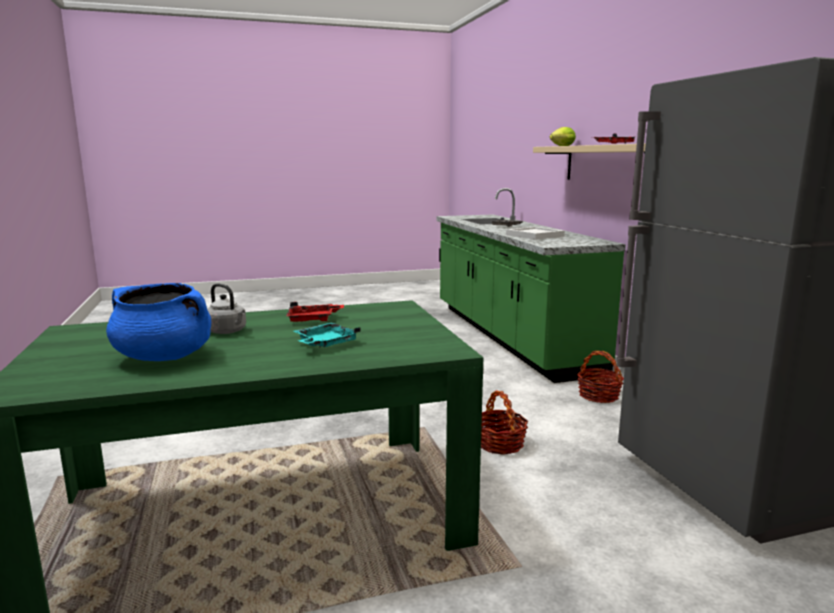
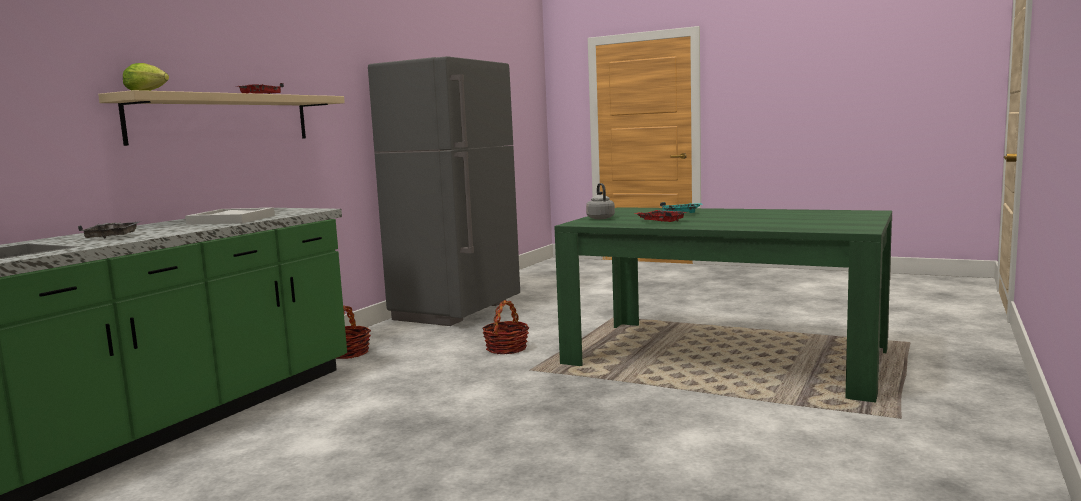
camera: 135 degrees left, 5 degrees down
(165, 357) = (783, 215): blue cooking pot -> none
(228, 331) = (732, 221): grey kettle -> grey kettle (600, 218)

